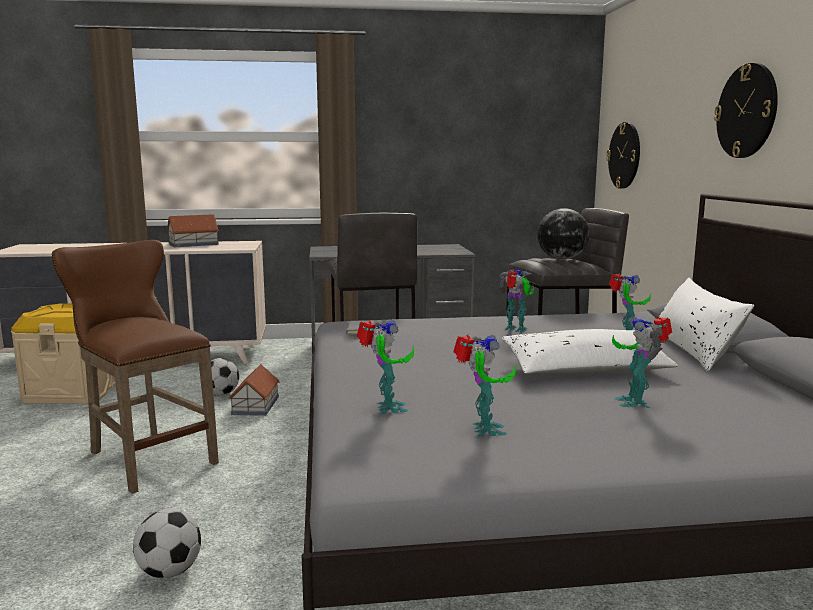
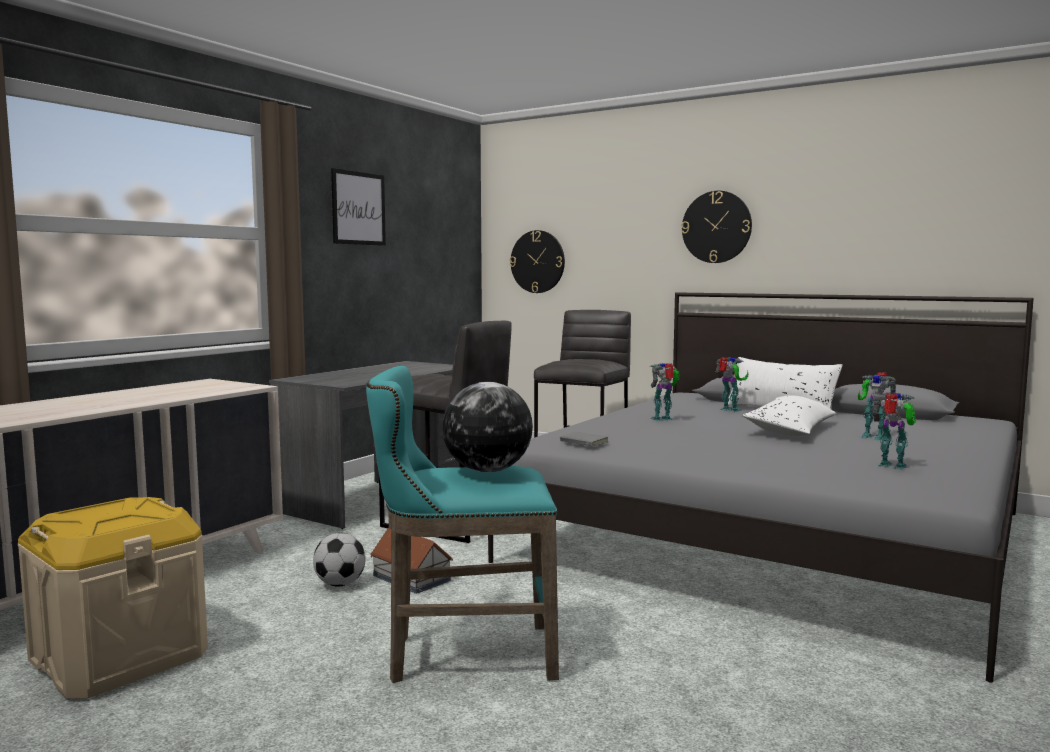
camera: 50 degrees left, 5 degrees down
(146, 456) = (462, 655): brown stool -> turquoise stool
(169, 571) = (758, 693): football -> none
(193, 244) = (147, 392): toy house -> none
(387, 408) = (822, 473): toy robot -> none
(429, 111) = (358, 208): none -> picture
(562, 259) = (584, 358): globe -> globe (488, 471)

